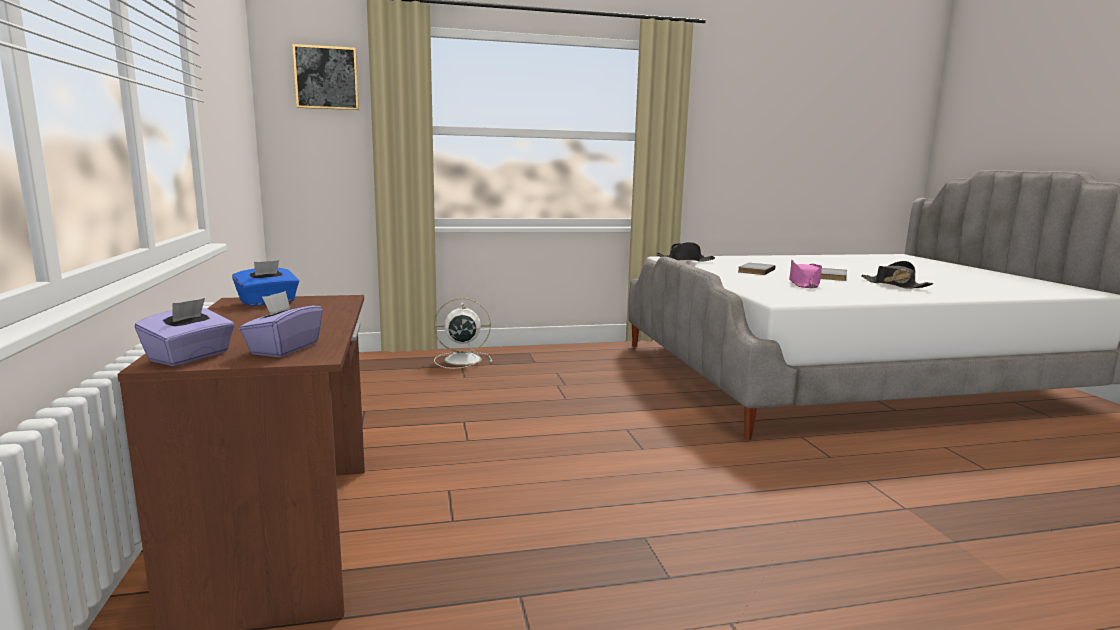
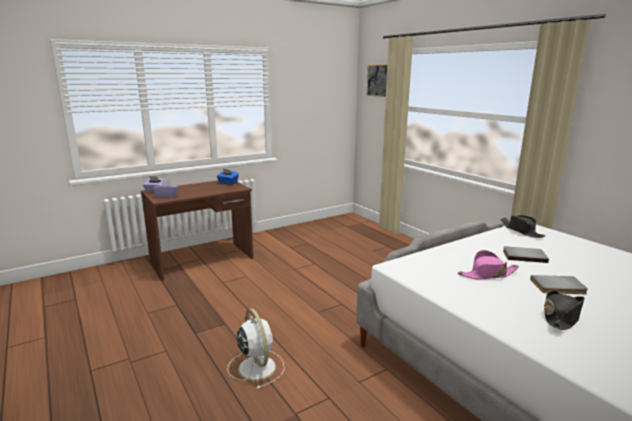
camera: 70 degrees right, 5 degrees up
(461, 360) = (396, 244): white fan -> white fan (256, 366)

